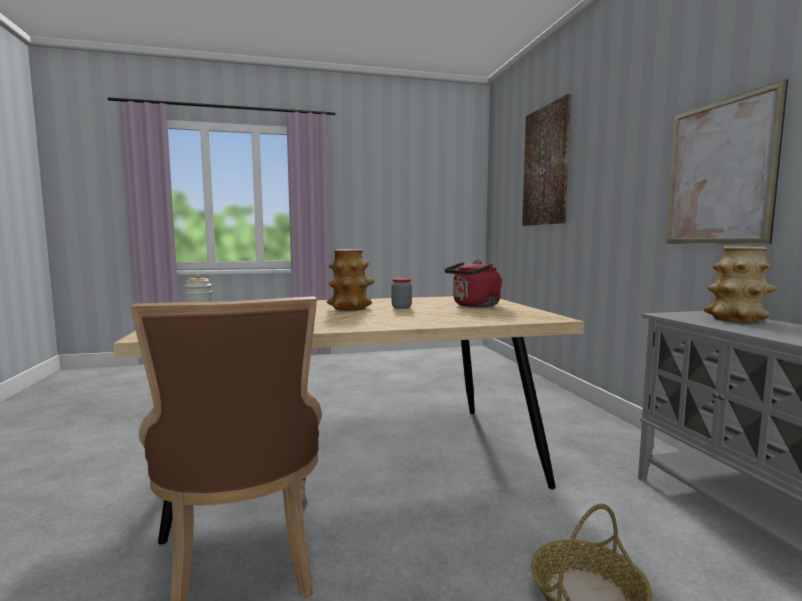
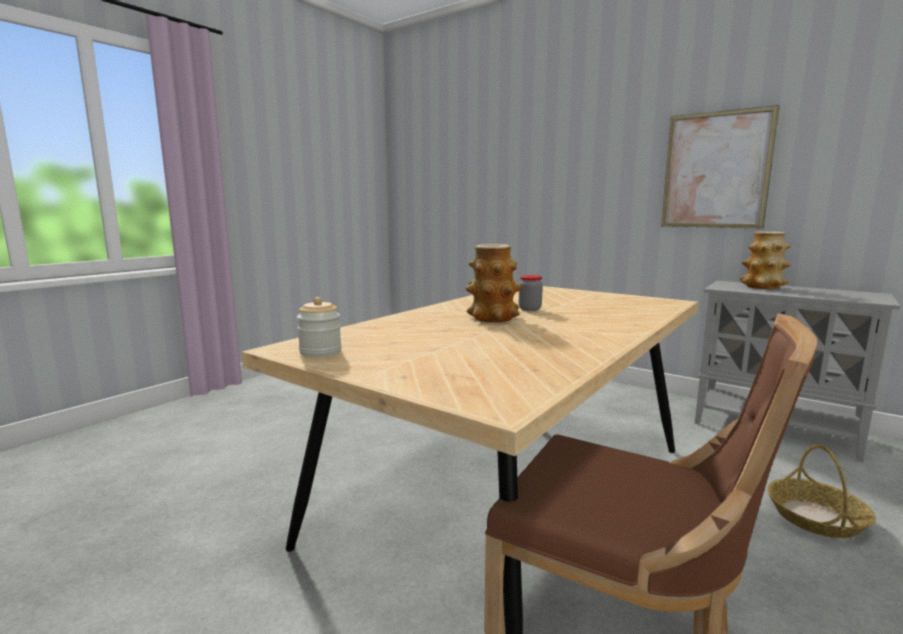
camera: 40 degrees left, 5 degrees up
(474, 306) = (571, 297): red kettle -> none
(546, 166) = (495, 142): picture -> none

